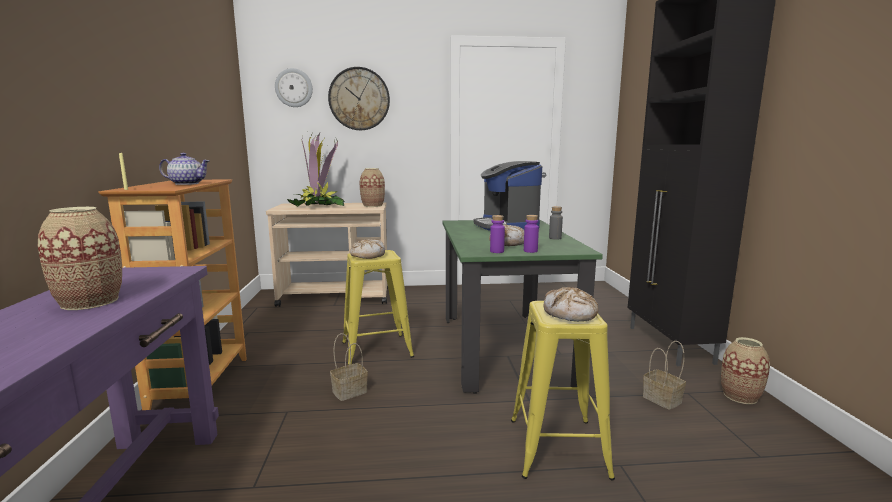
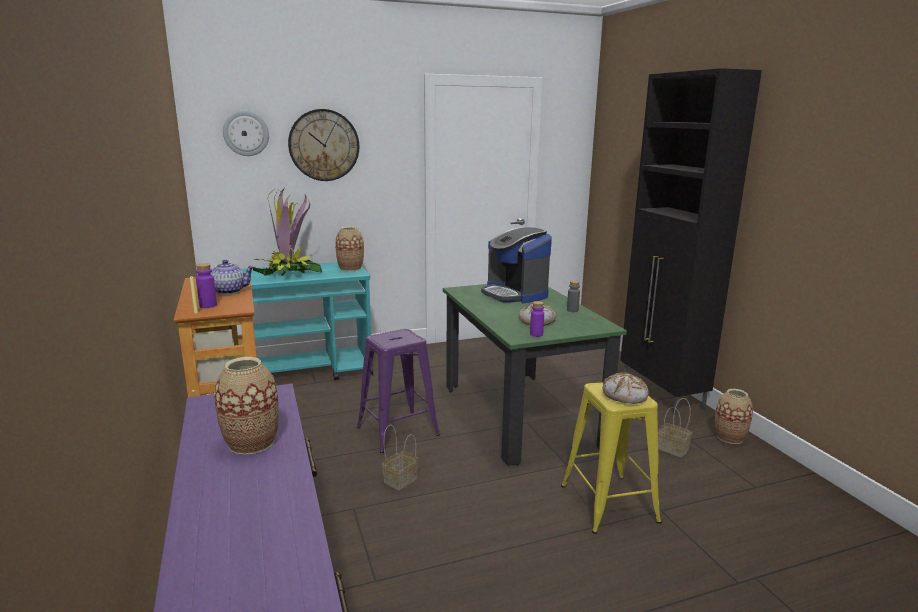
camera: 15 degrees left, 5 degrees up
(336, 297) = (310, 371): beige cart -> turquoise cart
(367, 255) = (390, 339): bread -> none
(377, 349) = (397, 431): yellow stool -> purple stool
(530, 251) = (564, 331): purple bottle -> purple bottle (208, 305)

